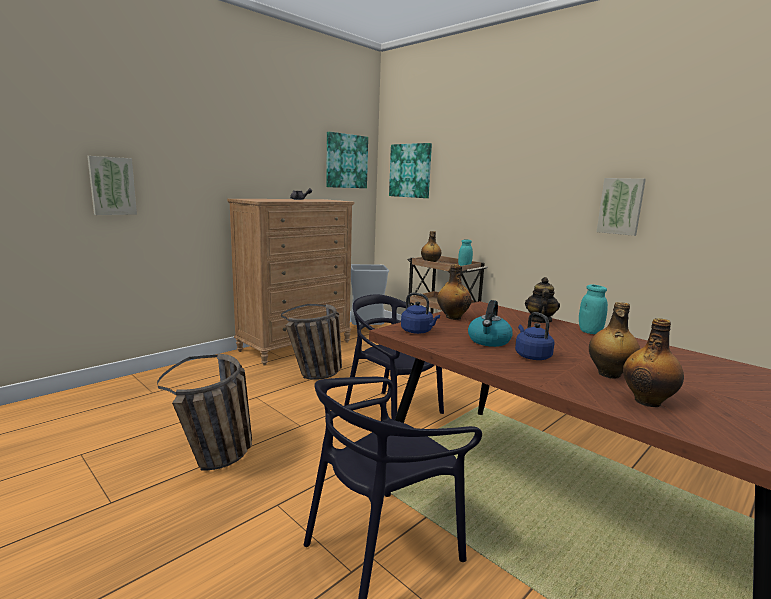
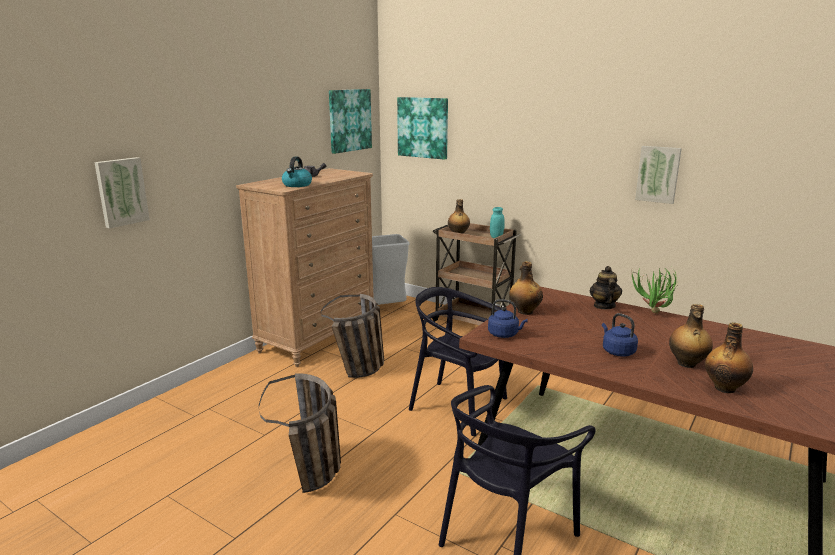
camera: 10 degrees left, 5 degrees up
(489, 341) = (573, 338): kettle -> kettle (297, 185)
(590, 332) = (652, 315): turquoise jar -> potted plant

